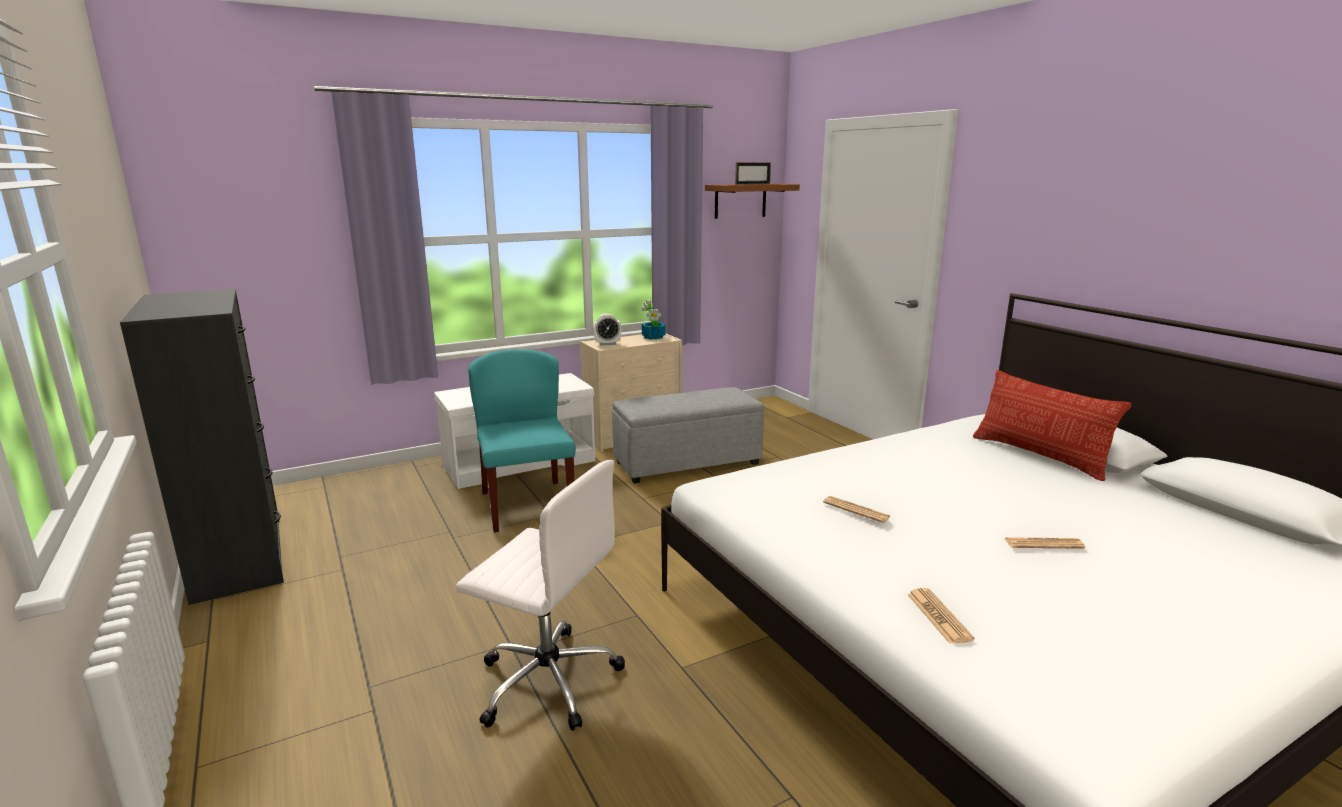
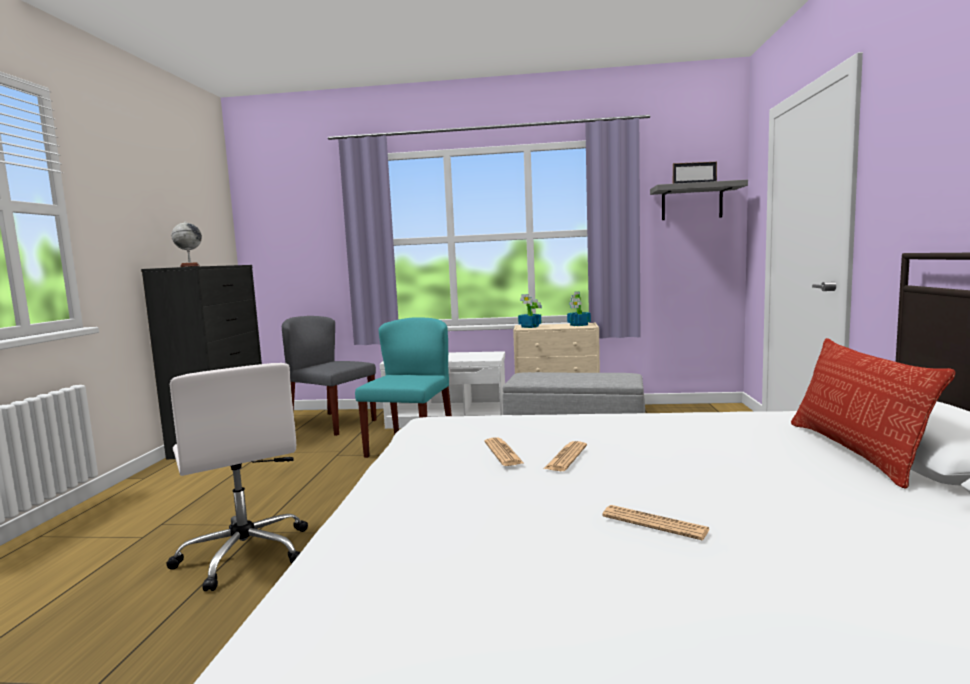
camera: 35 degrees right, 10 degrees down
(180, 307) = (190, 266): none -> globe
(371, 496) = (332, 424): none -> grey chair
(607, 344) = (530, 326): alarm clock -> potted plant
(740, 200) = (691, 202): brown shelf -> grey shelf
(938, 616) = (381, 546): newspaper -> newspaper (566, 457)

